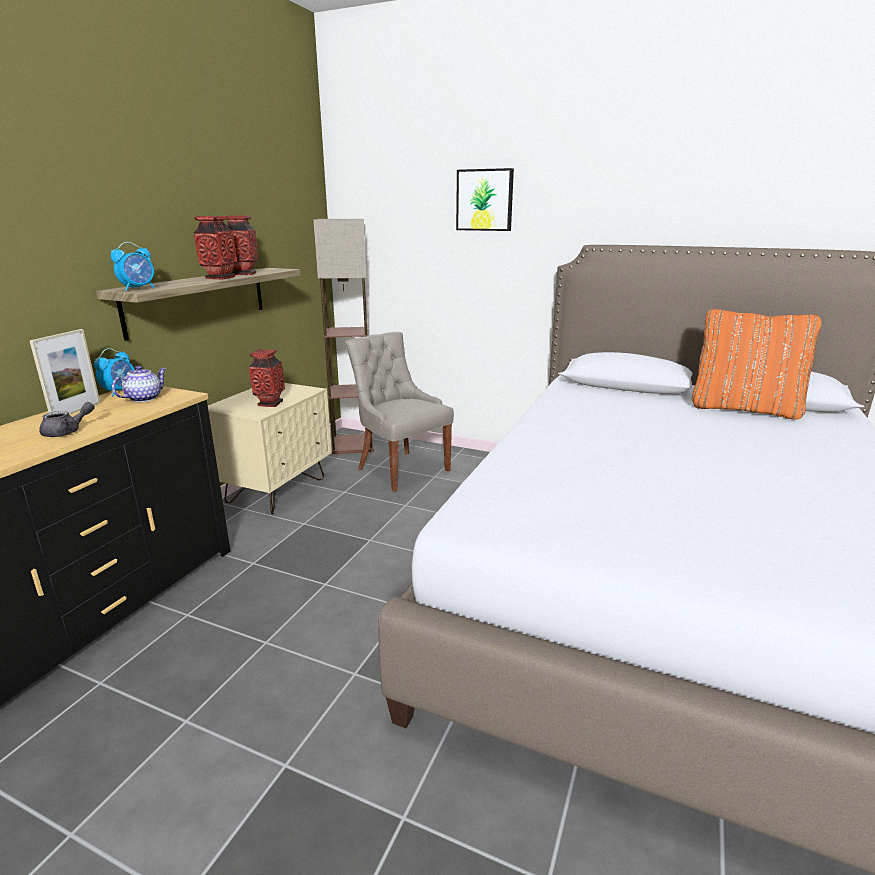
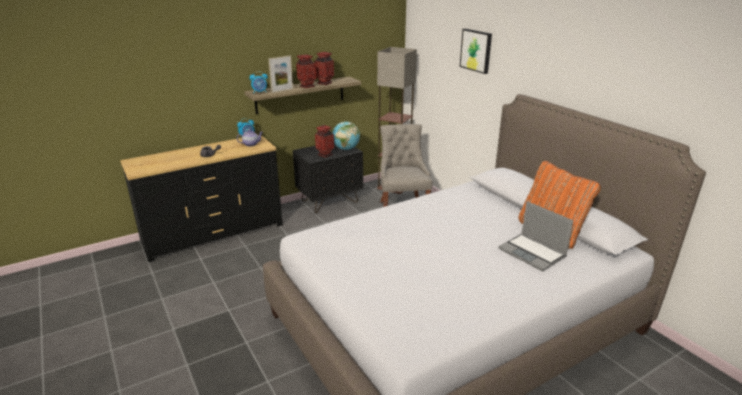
camera: 35 degrees right, 5 degrees up
(76, 411) = (223, 145): picture frame -> picture frame (282, 90)
(276, 490) = (329, 201): beige nightstand -> black nightstand
(294, 390) = (346, 149): none -> globe
(780, 434) = (533, 253): none -> laptop

